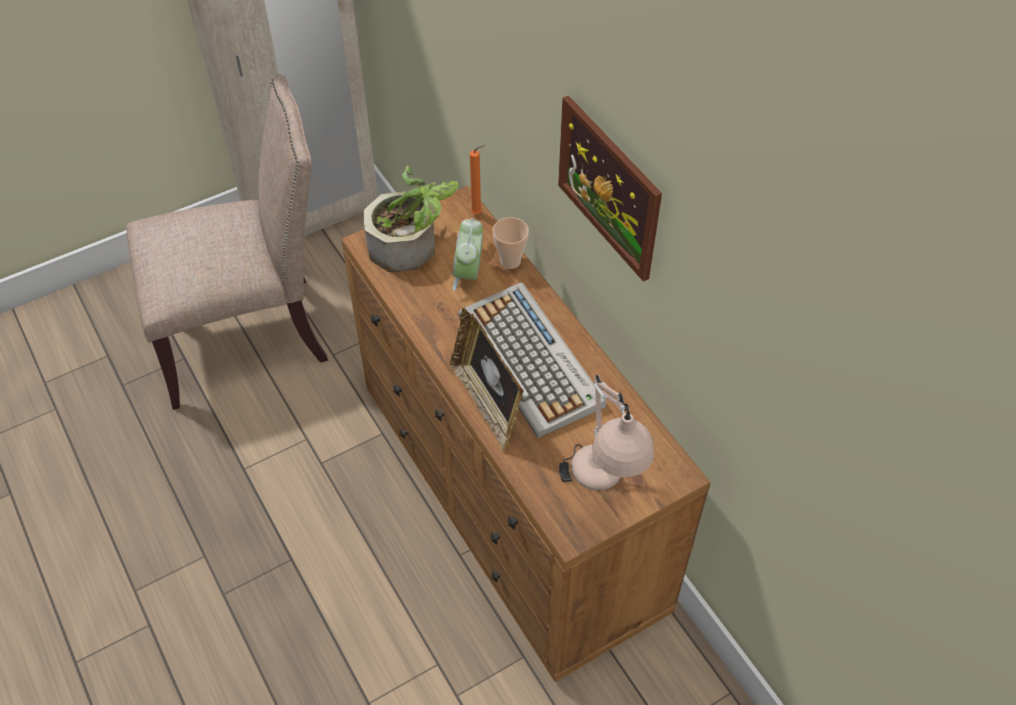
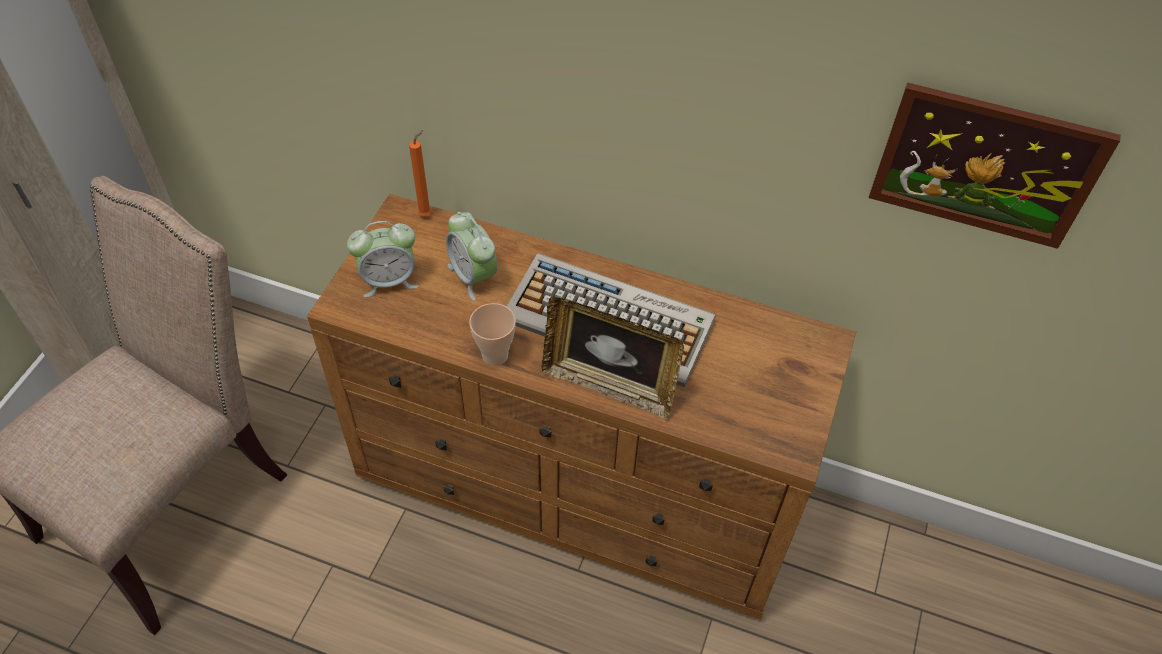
camera: 40 degrees left, 0 degrees up
(411, 245) = (389, 280): potted plant -> alarm clock
(510, 261) = (501, 241): cup -> cup (495, 355)
(601, 492) = (784, 399): beige table lamp -> none
(609, 187) = (645, 88): picture -> picture (985, 165)

